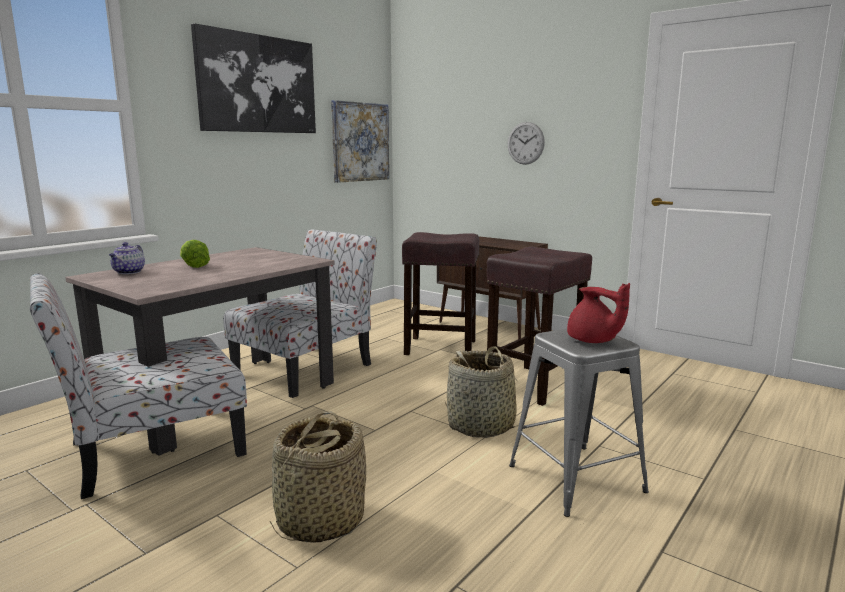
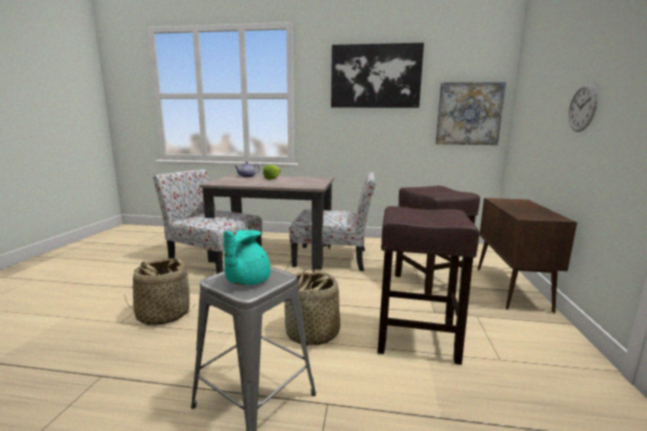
camera: 60 degrees right, 0 degrees up
(593, 341) = (246, 281): red teapot -> turquoise teapot

